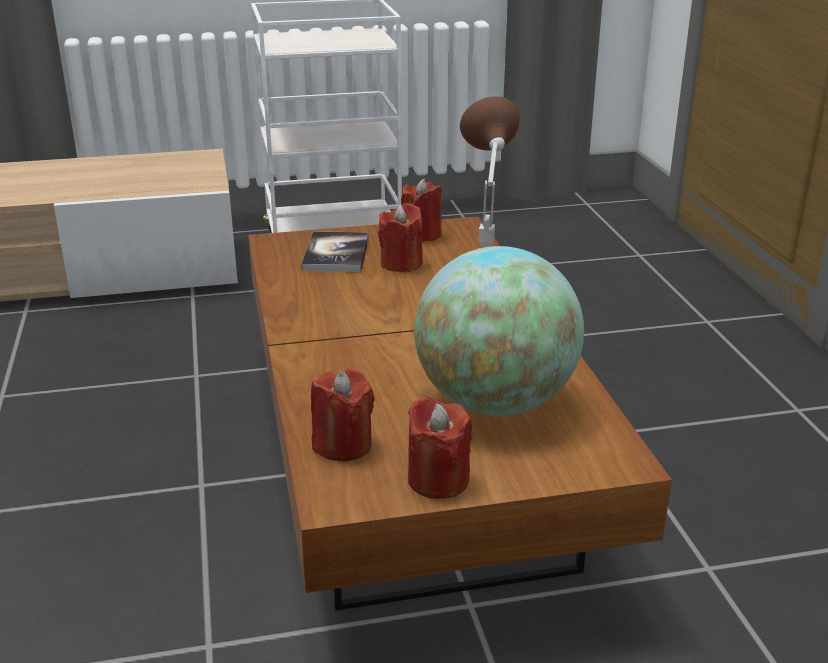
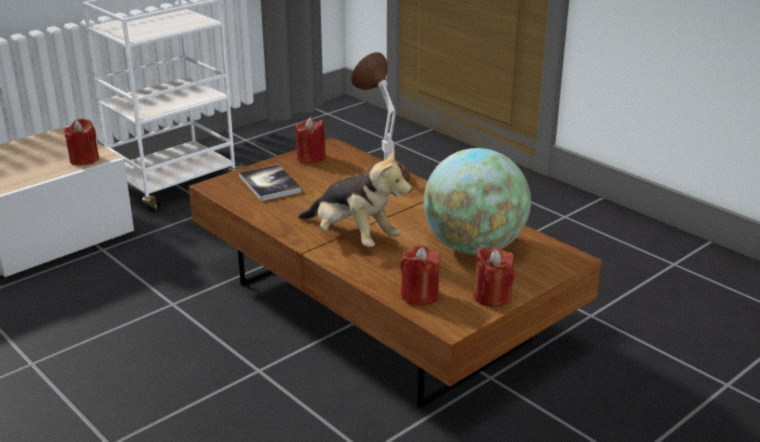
camera: 30 degrees left, 0 degrees up
(352, 343) = (352, 238): none -> plush toy
(401, 263) = (321, 180): red candle -> red candle (84, 160)

